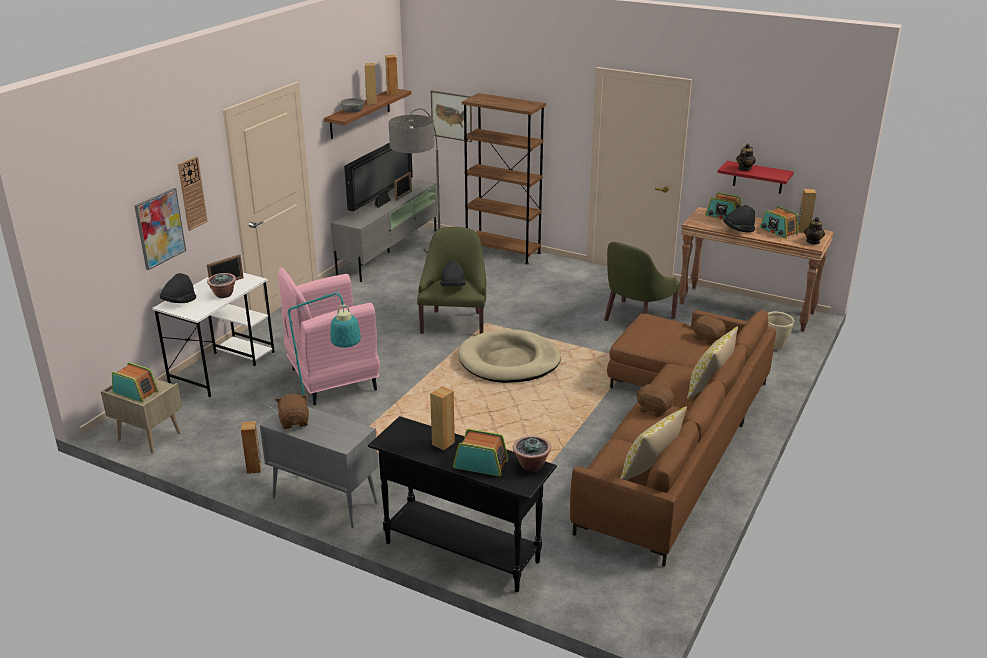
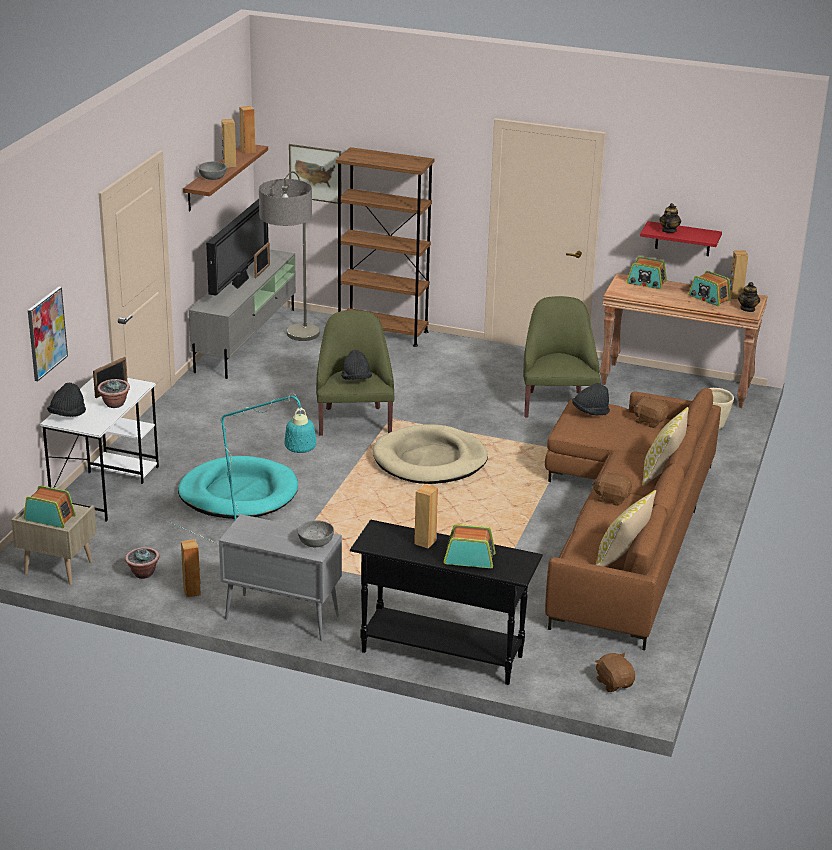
camera: 10 degrees left, 0 degrees up
(192, 193) = (73, 290): wall clock -> none
(294, 422) = (254, 534): brown plush toy -> brown plush toy (614, 683)
(332, 380) = (238, 493): pink armchair -> turquoise dog bed
(348, 433) = (315, 542): none -> grey bowl
(531, 465) = (518, 556): potted plant -> potted plant (143, 573)
(635, 318) = (557, 403): green armchair -> green armchair turned 150 degrees clockwise
(738, 230) = (666, 299): black hat -> black hat (590, 412)

